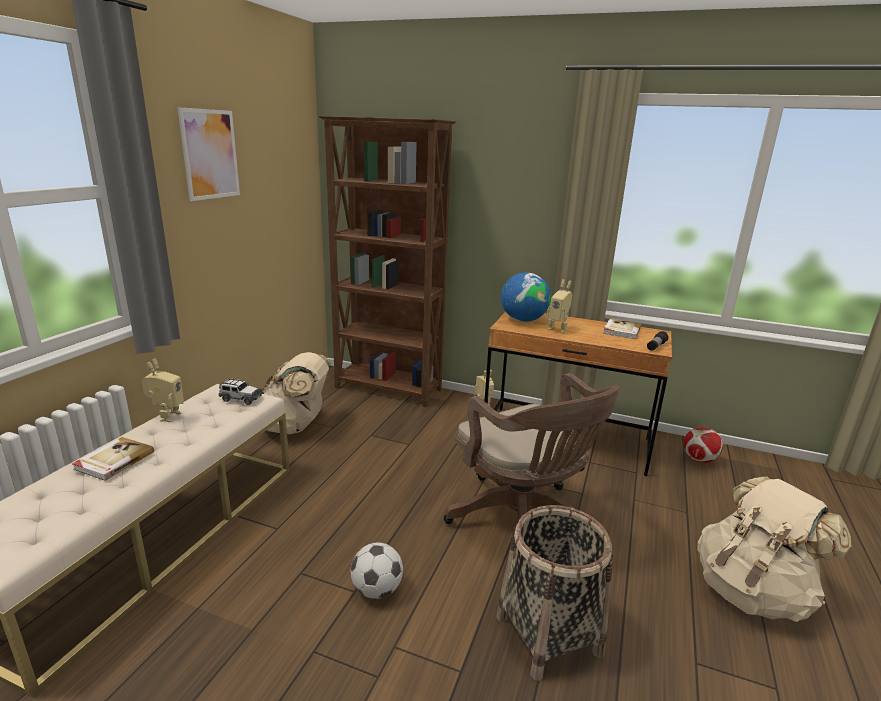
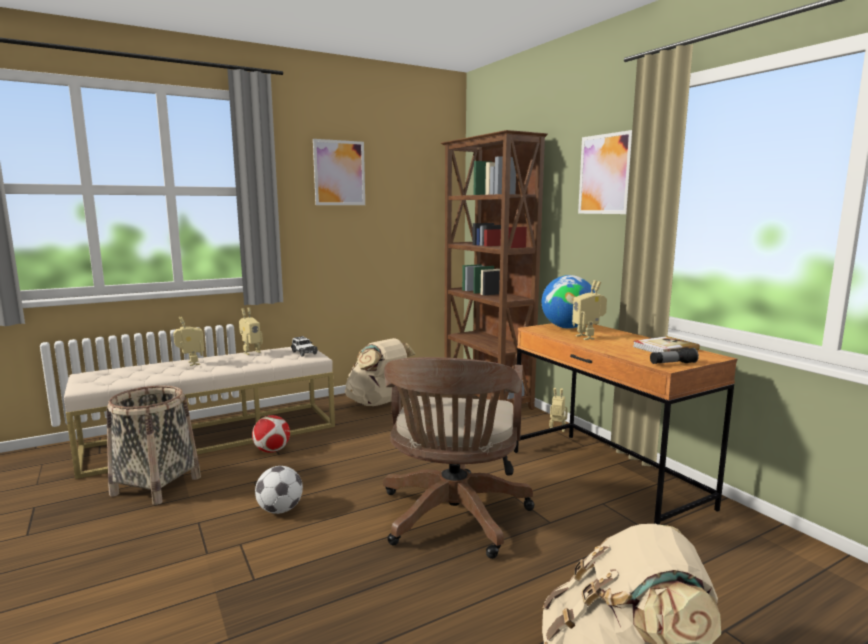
camera: 40 degrees right, 10 degrees down
(113, 460) = (190, 363): book -> toy robot
(527, 171) = (604, 174): none -> picture
(548, 635) = (346, 596): basket -> basket (156, 486)
(699, 460) = (767, 552): football -> football (272, 451)

